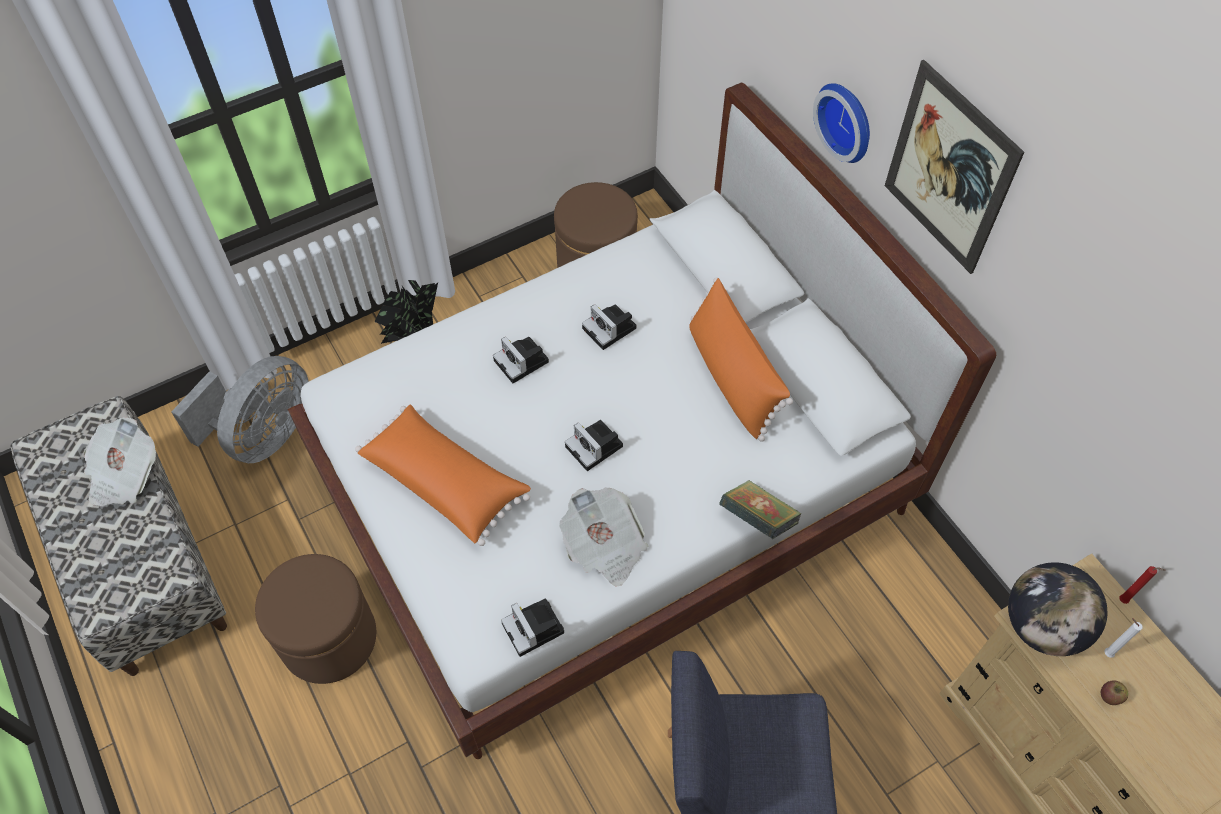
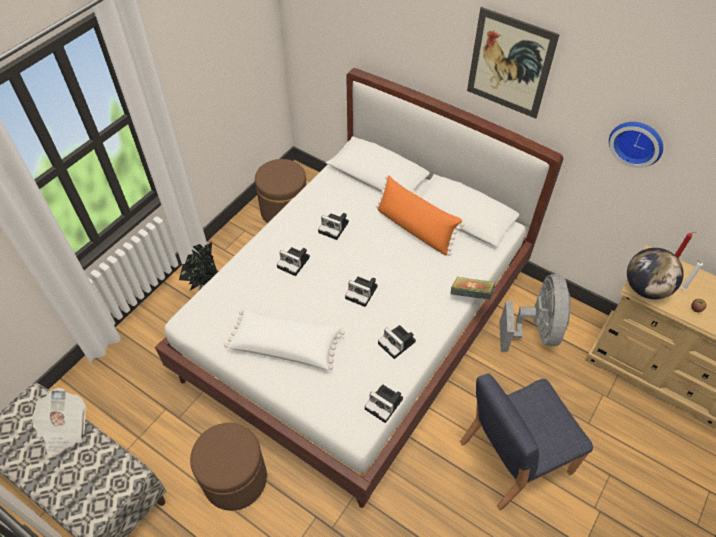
camera: 25 degrees left, 5 degrees down
(264, 435) = (130, 377): grey fan -> grey fan (535, 330)
(445, 481) = (286, 344): orange pillow -> white pillow
(604, 546) = (398, 343): newspaper -> camera
(847, 120) = (433, 62): wall clock -> wall clock (637, 142)

